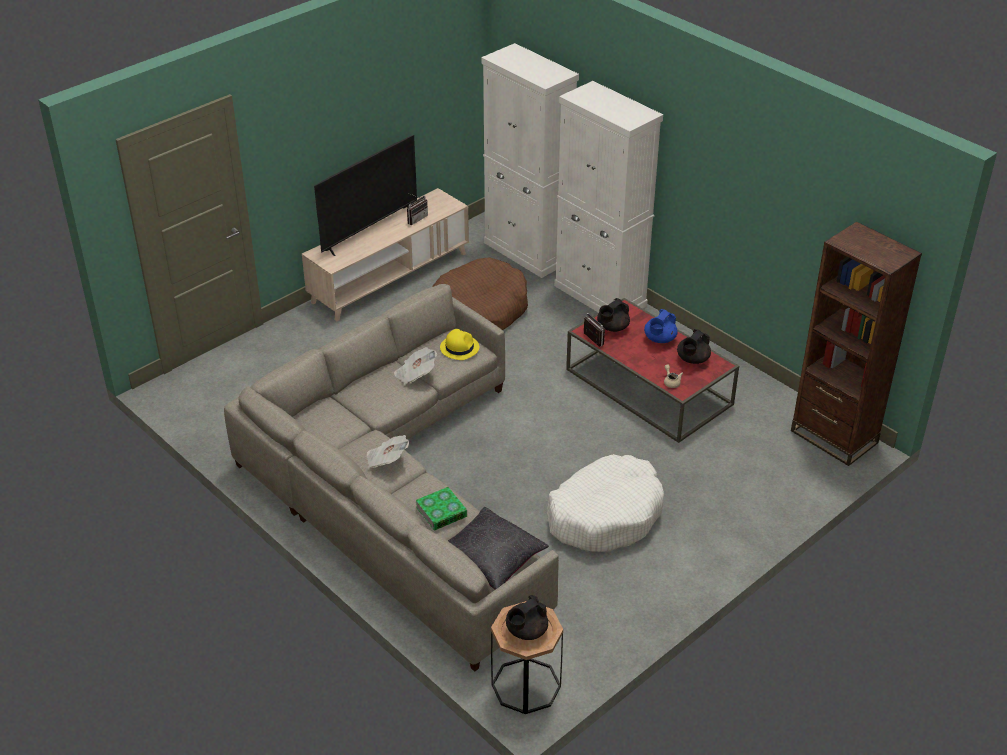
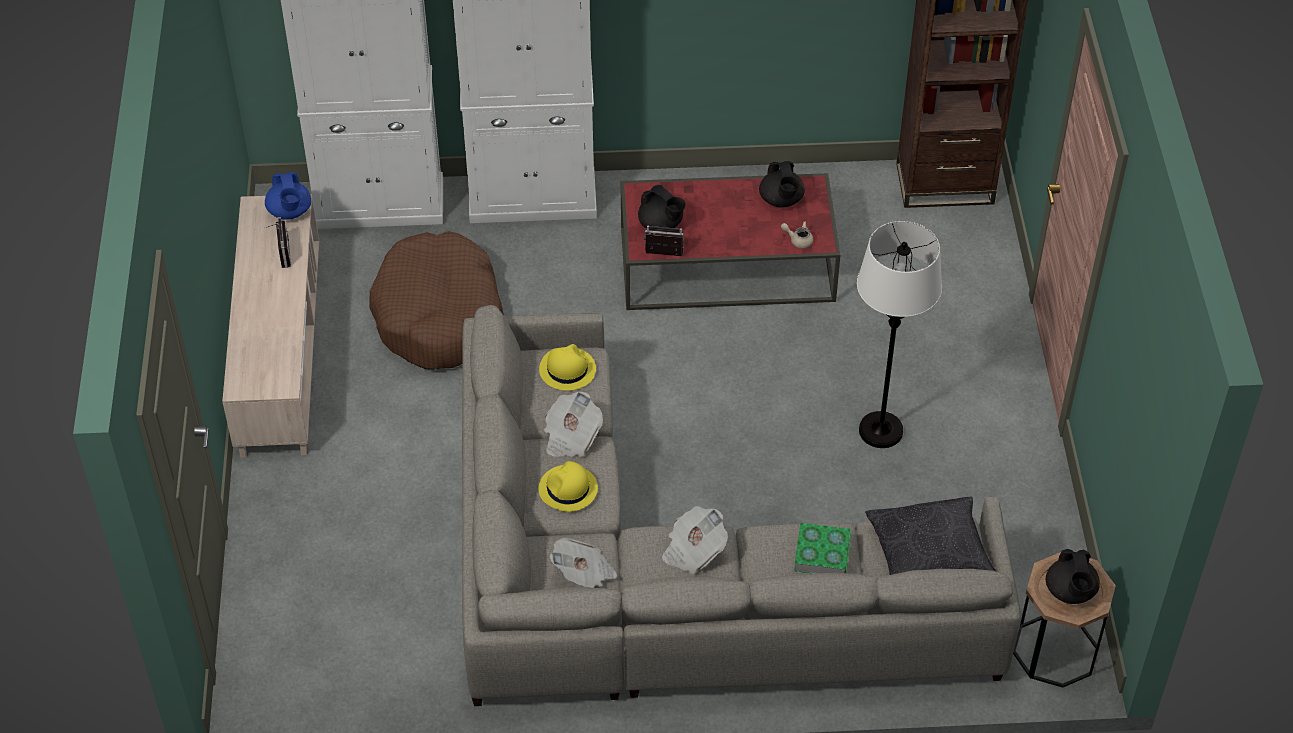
camera: 50 degrees left, 10 degrees up
(327, 430) = (584, 574): none -> newspaper
(369, 231) = (253, 311): television -> none
(377, 392) = (568, 489): none -> yellow hat
(605, 515) = (881, 431): white dog bed -> white floor lamp
(612, 328) = (661, 224): black teapot -> black teapot turned 45 degrees counterclockwise
(659, 339) = (721, 202): blue teapot -> blue teapot (290, 212)

